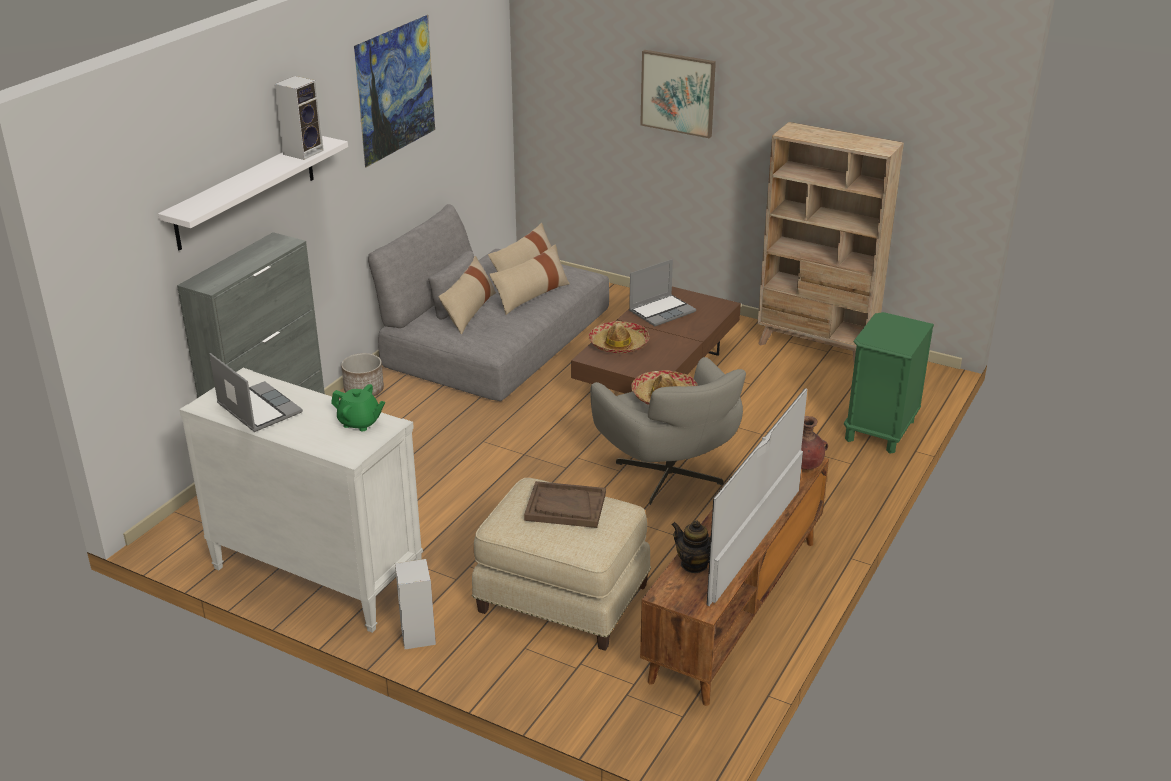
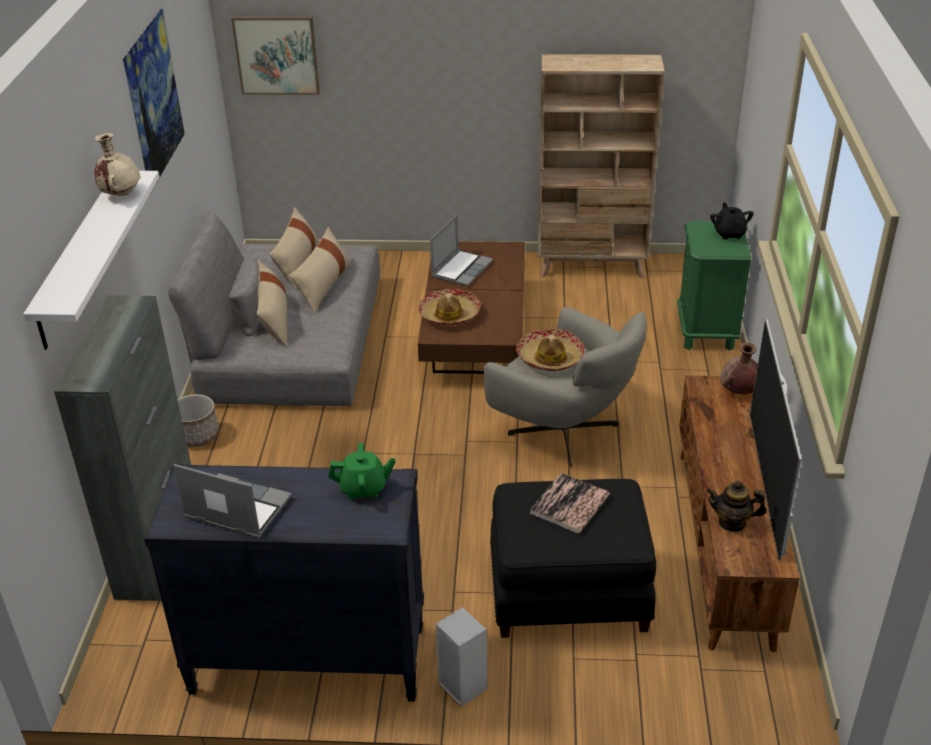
camera: 25 degrees left, 5 degrees up
(303, 152) = (121, 194): speaker -> beige vase
(315, 576) = (307, 661): white dresser -> black dresser
(561, 600) = (568, 595): beige ottoman -> black ottoman
(565, 507) = (570, 504): brown tray -> book
(678, 93) = (416, 45): picture -> picture (277, 55)
(909, 331) = (729, 234): none -> black teapot

